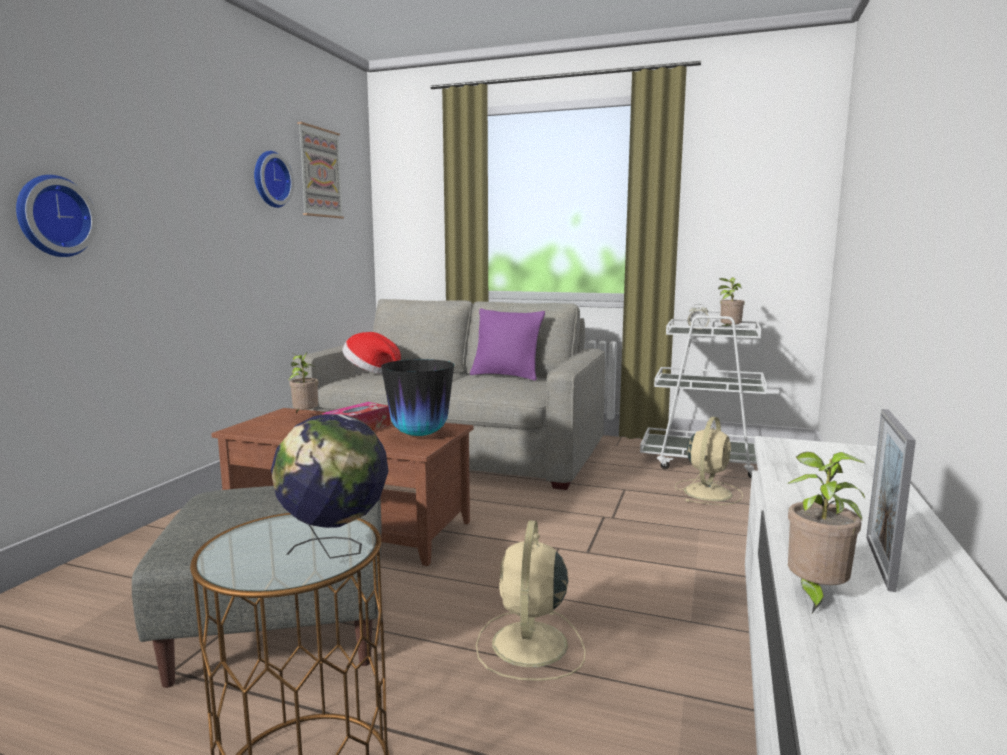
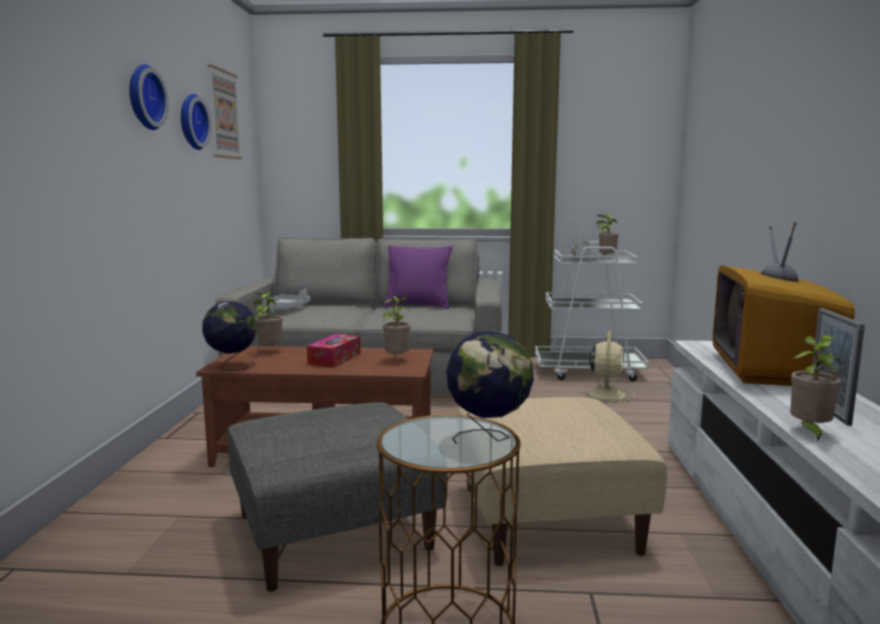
camera: 15 degrees left, 0 degrees up
(52, 216) = (47, 163): wall clock -> wall clock (143, 97)
(250, 430) = (232, 366): none -> globe
(371, 371) = (287, 308): hat -> grey tray
(419, 435) = (397, 359): vase -> potted plant
(529, 646) = (549, 518): beige fan -> beige ottoman
(846, 490) = (770, 371): none -> television

